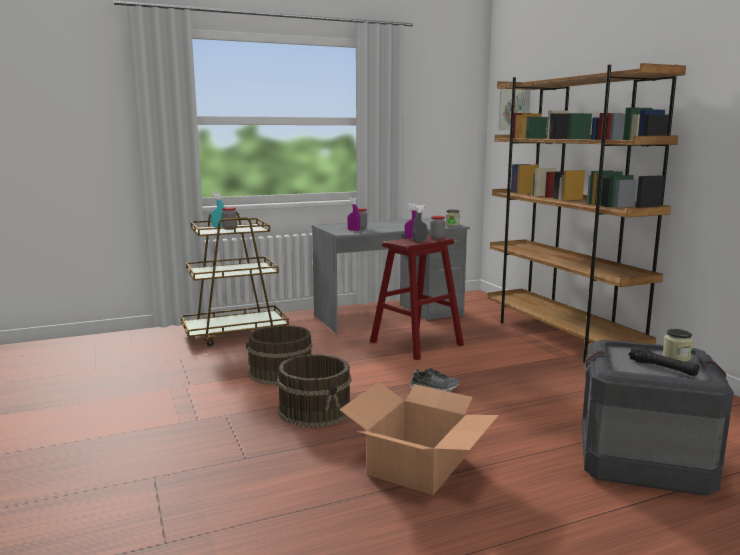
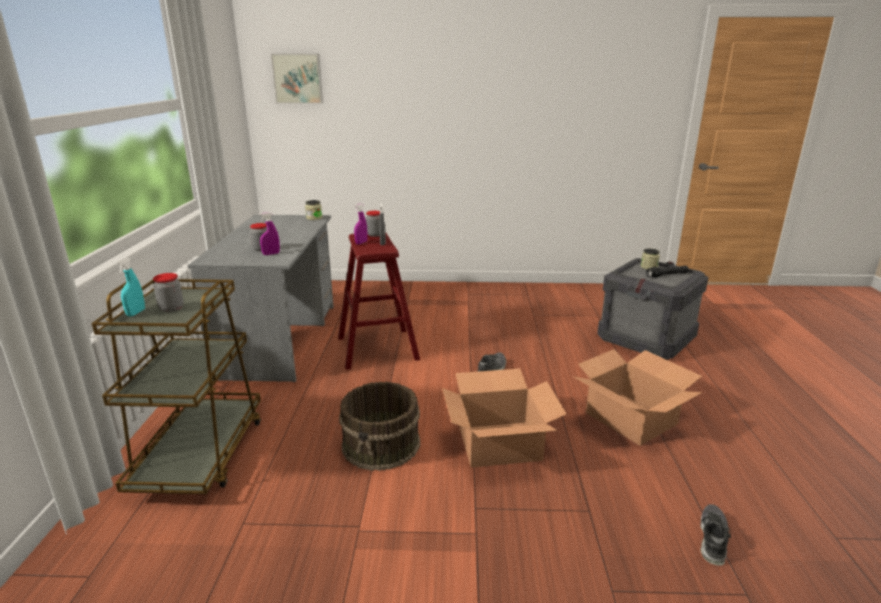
camera: 65 degrees left, 10 degrees up
(235, 523) = (712, 539): none -> shoe
(315, 410) = (499, 443): brown bucket -> cardboard box
(560, 337) = (429, 291): brown bookcase -> none

